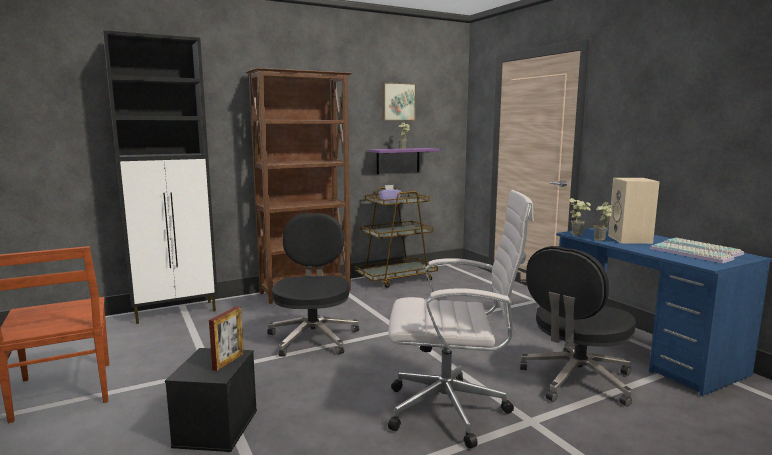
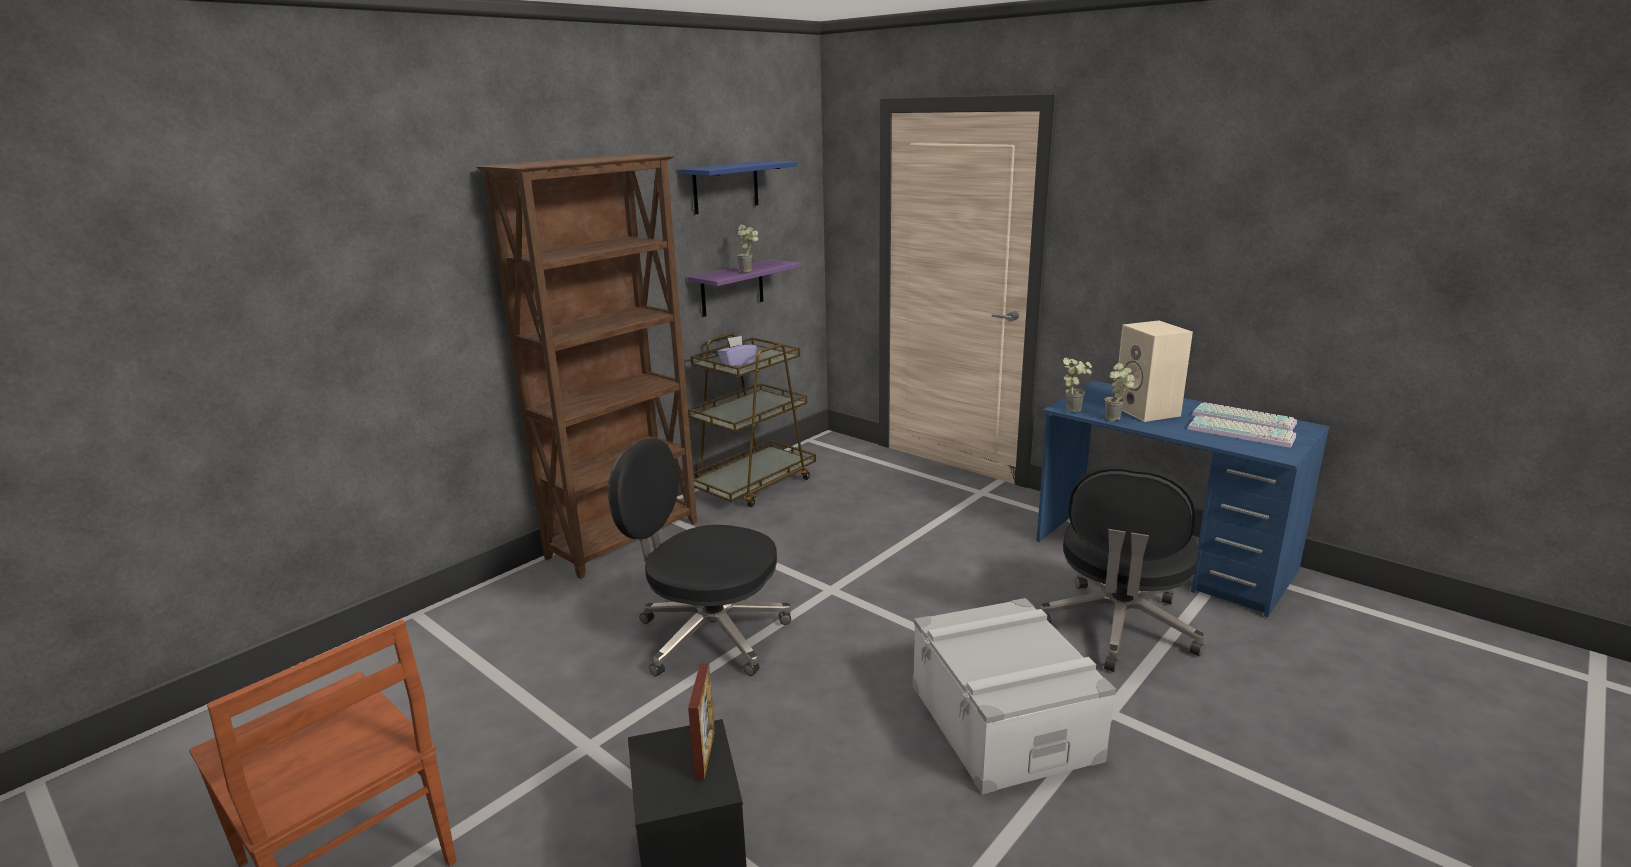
camera: 20 degrees left, 10 degrees up
(176, 312) = (420, 633): black cabinet -> none
(313, 337) = (708, 635): black office chair -> black office chair turned 45 degrees counterclockwise
(398, 102) = (725, 187): picture -> blue shelf
(452, 410) = (1003, 722): white office chair -> grey storage box

